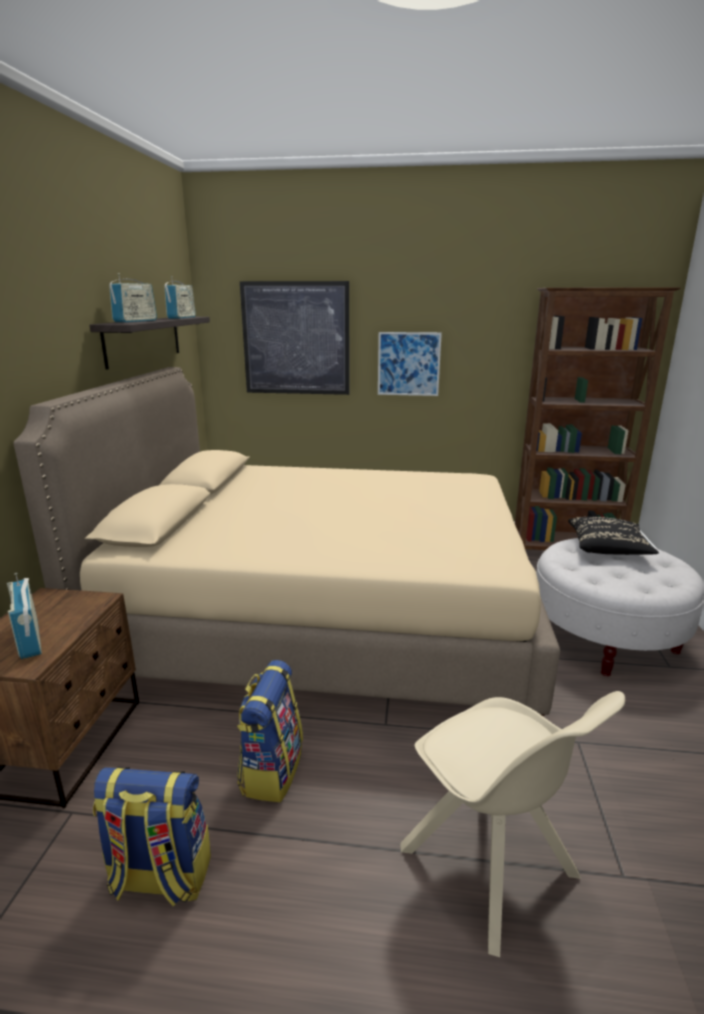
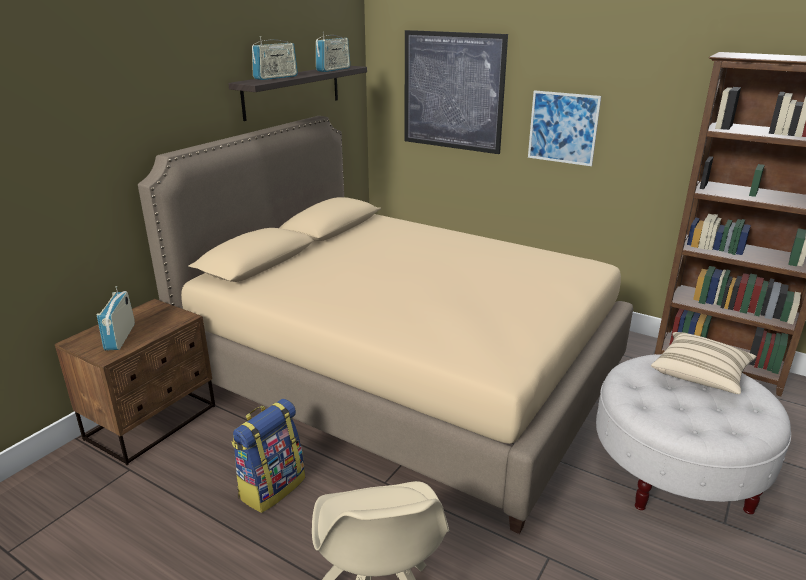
camera: 25 degrees right, 5 degrees up
(159, 877) = (153, 532): backpack -> none
(608, 549) = (700, 375): black pillow -> beige pillow

